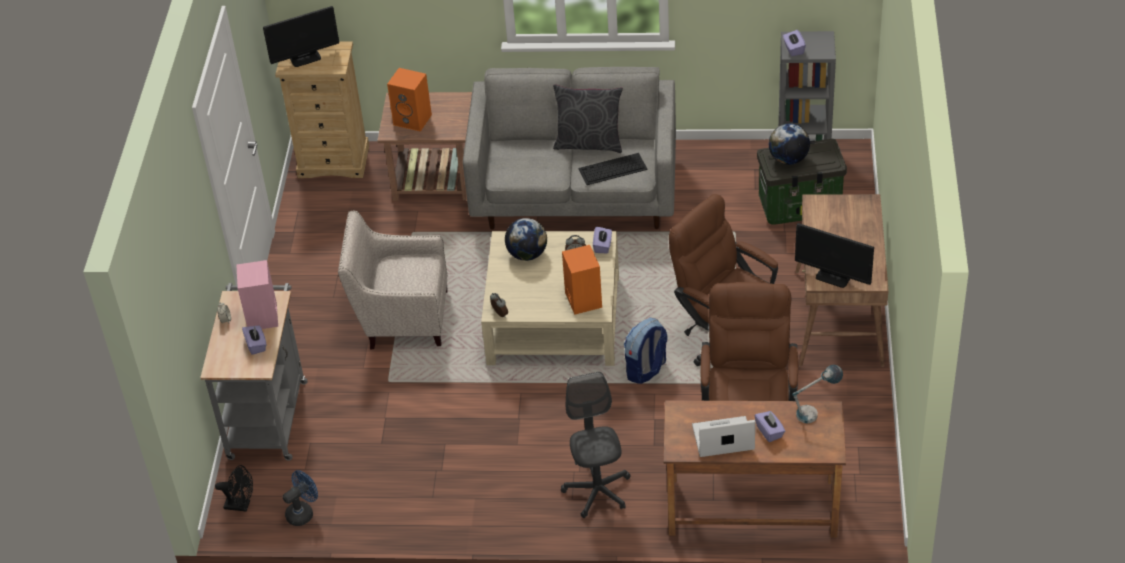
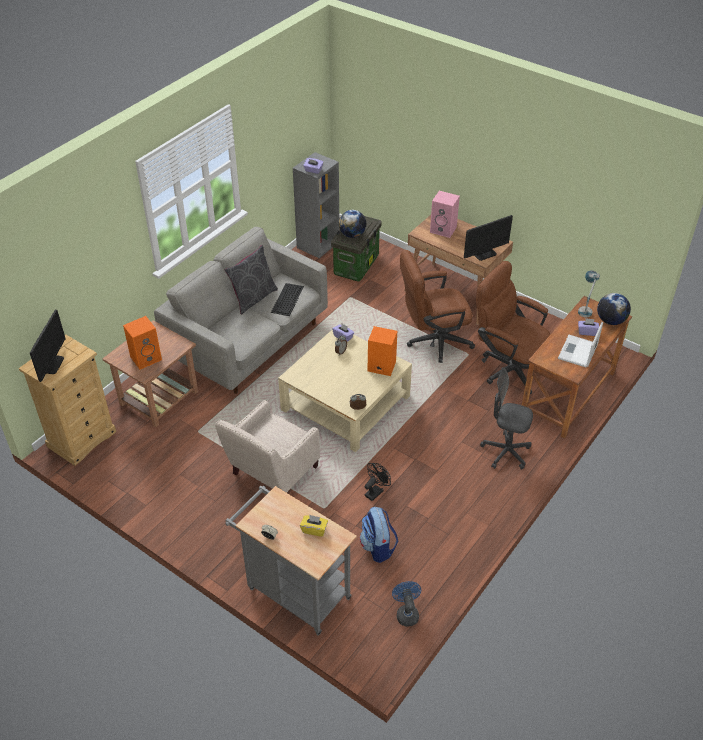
camera: 60 degrees left, 0 degrees up
(241, 505) = (370, 648): black fan -> black fan (375, 491)
(256, 345) = (314, 529): purple tissue box -> yellow tissue box
(263, 317) = (288, 513): pink speaker -> pink speaker (444, 229)
(527, 254) = (316, 371): globe -> globe (610, 320)
(646, 370) = (425, 384): backpack -> backpack (378, 547)

